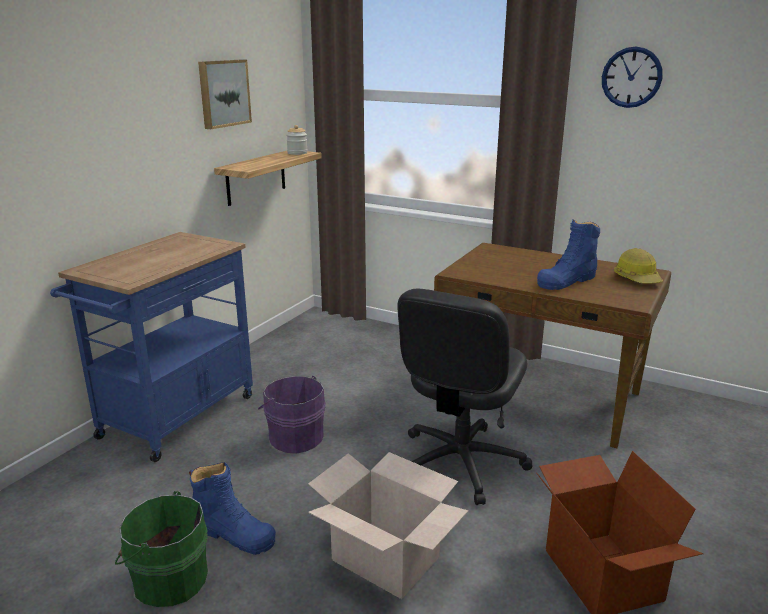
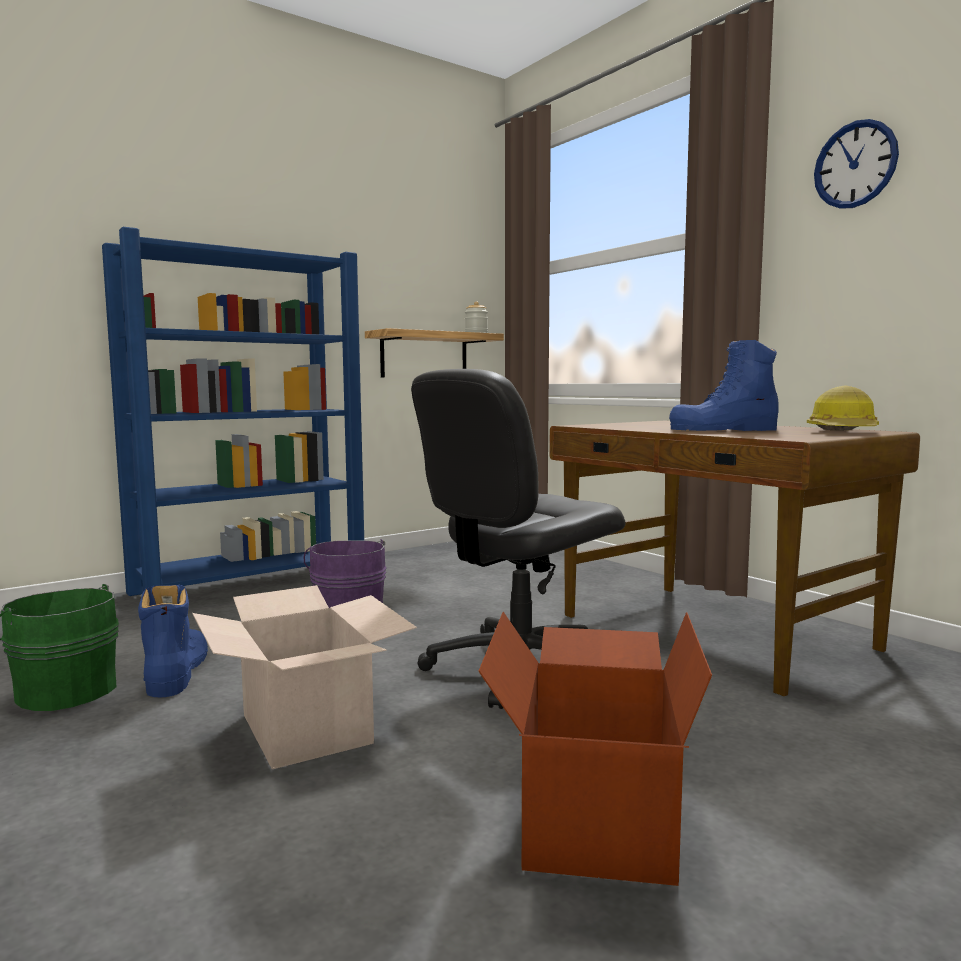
camera: 25 degrees right, 15 degrees down
(174, 419) = (250, 586): blue cart -> blue bookcase
(223, 93) = (385, 255): picture -> none
(234, 534) = (177, 672): blue boot -> blue boot turned 150 degrees counterclockwise

